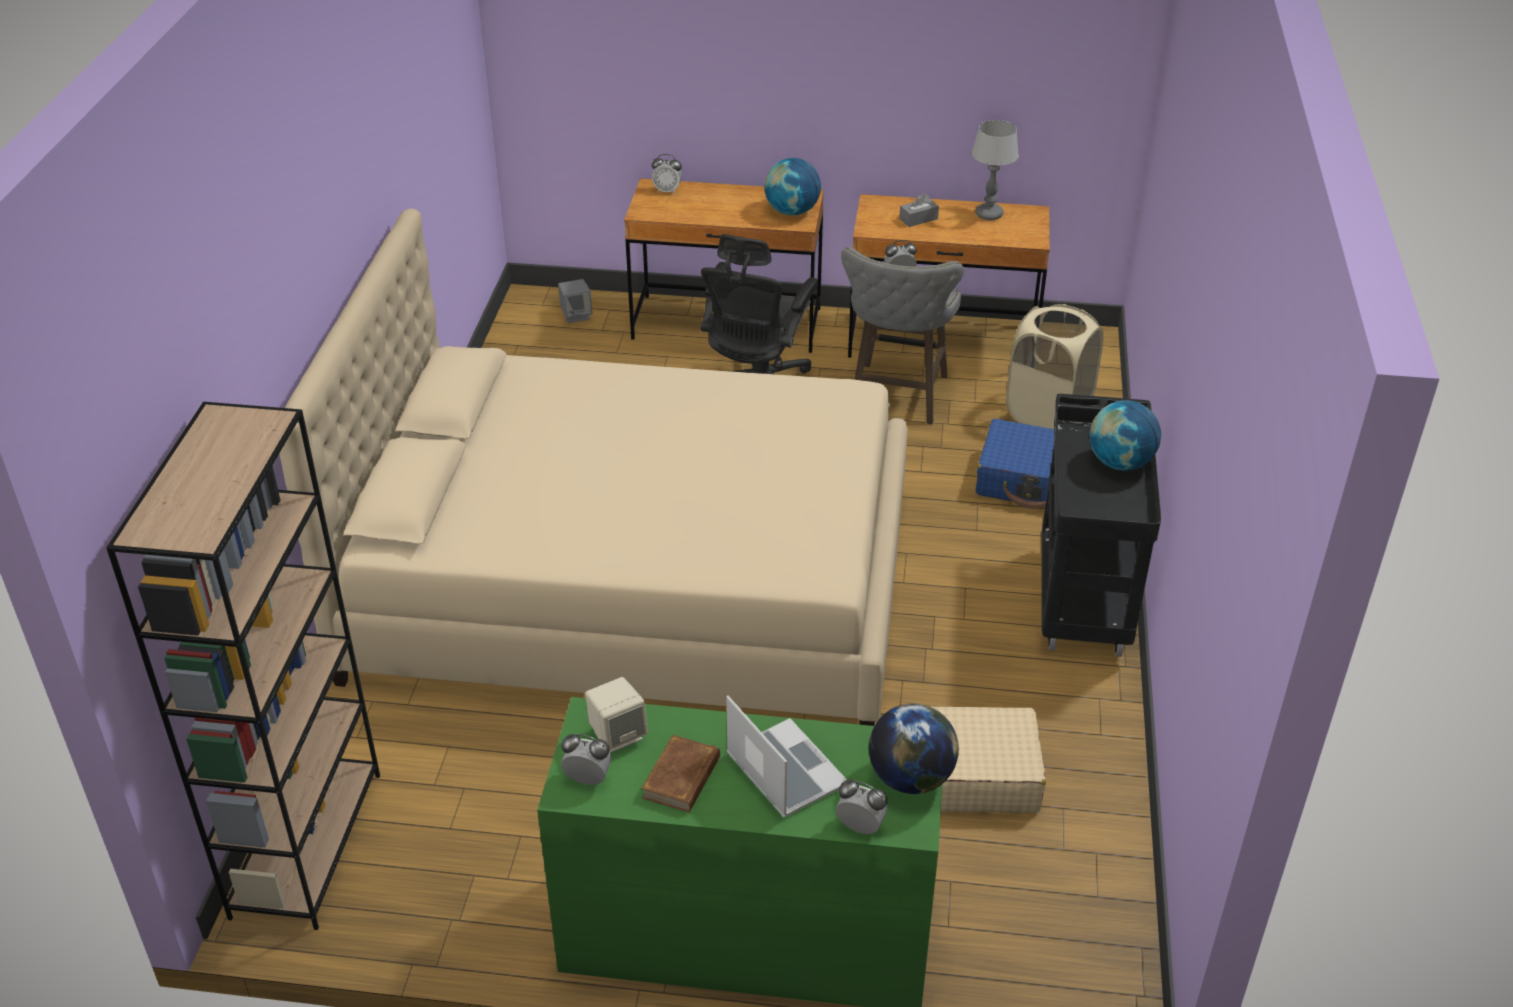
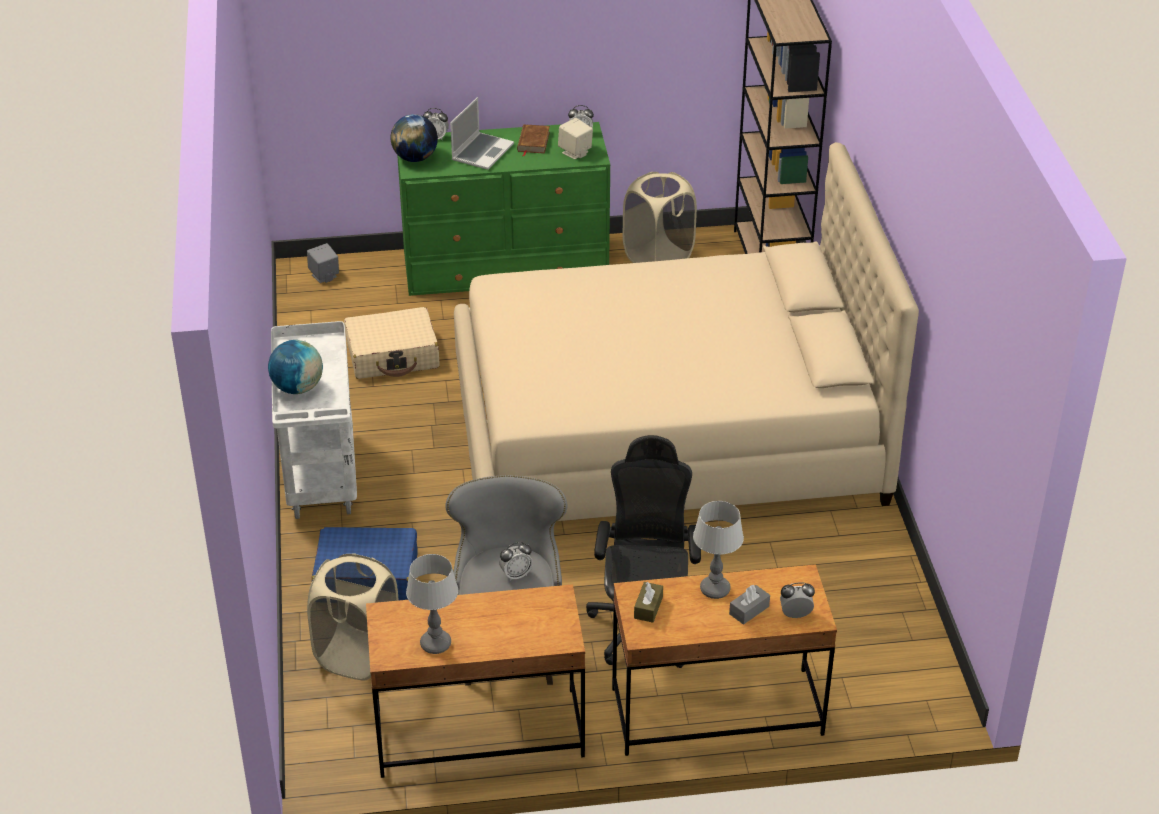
camera: 165 degrees right, 0 degrees up
(482, 893) = (658, 257): none -> beige laundry basket
(576, 315) = (880, 692): grey speaker -> grey speaker (324, 276)
(725, 215) = (715, 589): none -> table lamp
(784, 770) = (482, 152): laptop -> laptop turned 105 degrees counterclockwise
(792, 211) = (648, 608): globe -> brown tissue box
(918, 219) = (510, 622): grey tissue box -> grey tissue box (749, 610)
(1082, 597) = (322, 481): black cart -> white cart

